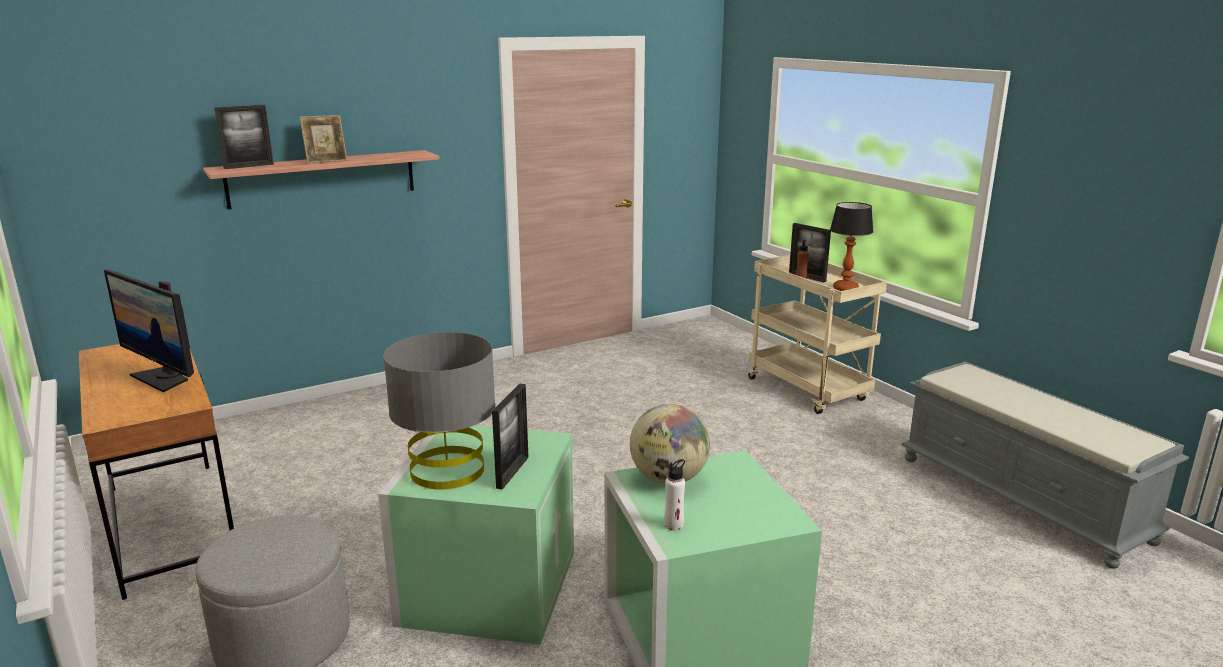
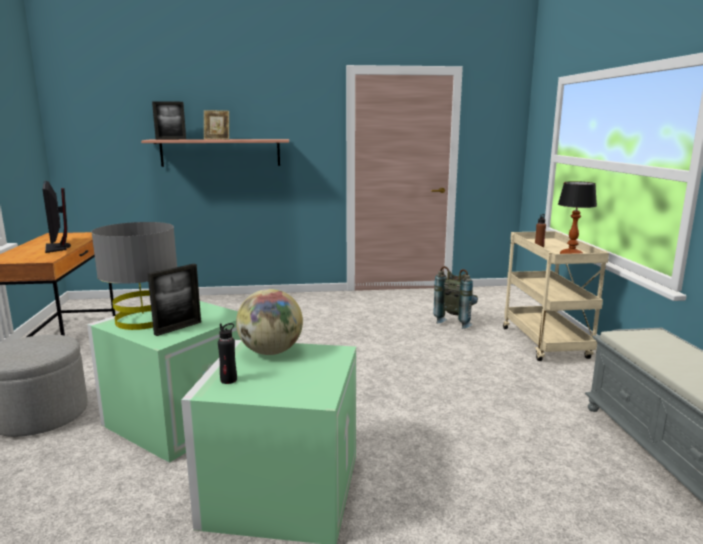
camera: 25 degrees right, 5 degrees down
(674, 525) = (228, 380): white bottle -> black bottle
(690, 379) = (456, 321): none -> grey backpack
(807, 277) = (547, 247): picture frame -> none

